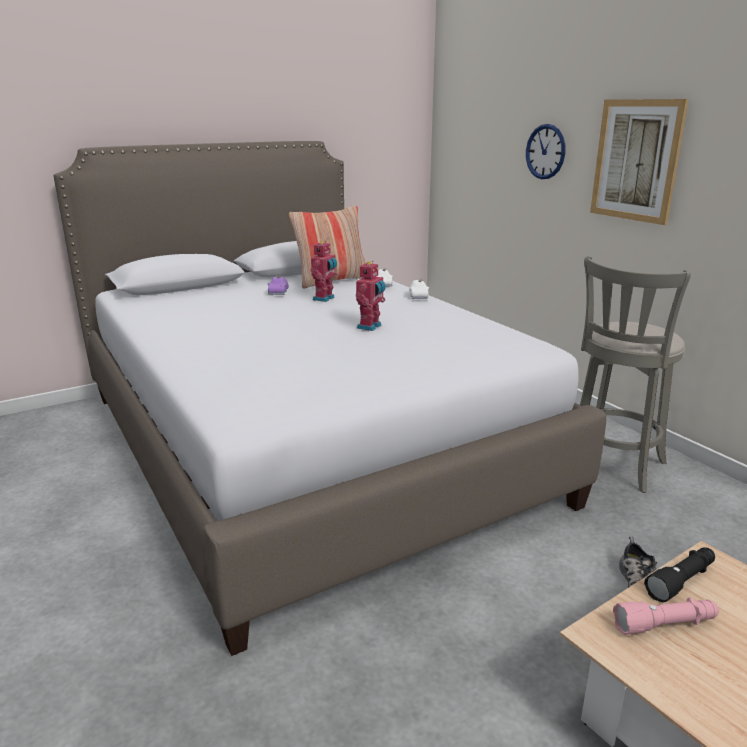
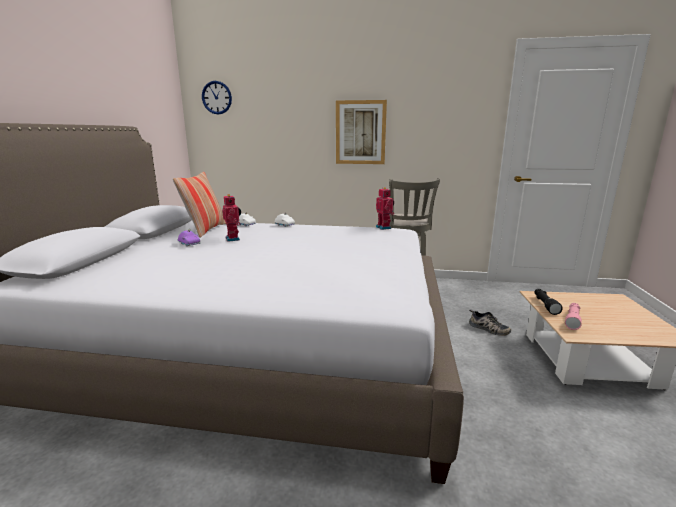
camera: 50 degrees left, 5 degrees down
(370, 327) = (308, 243): toy robot -> toy robot (384, 227)
(545, 152) = (295, 132): wall clock -> wall clock (216, 97)

